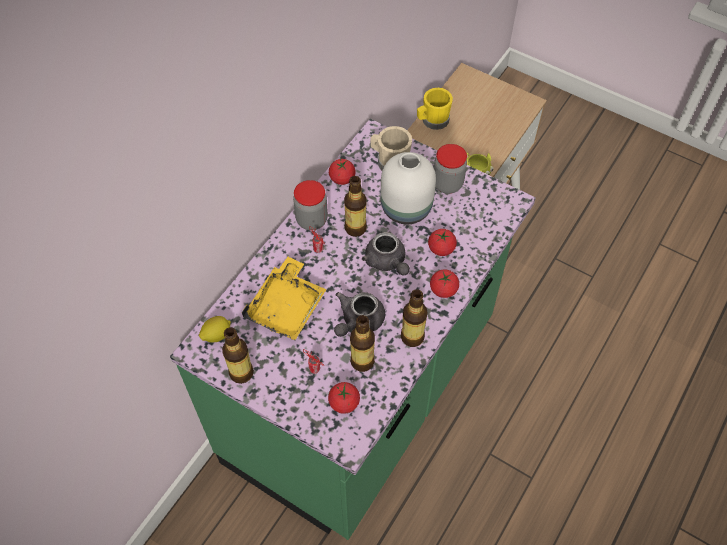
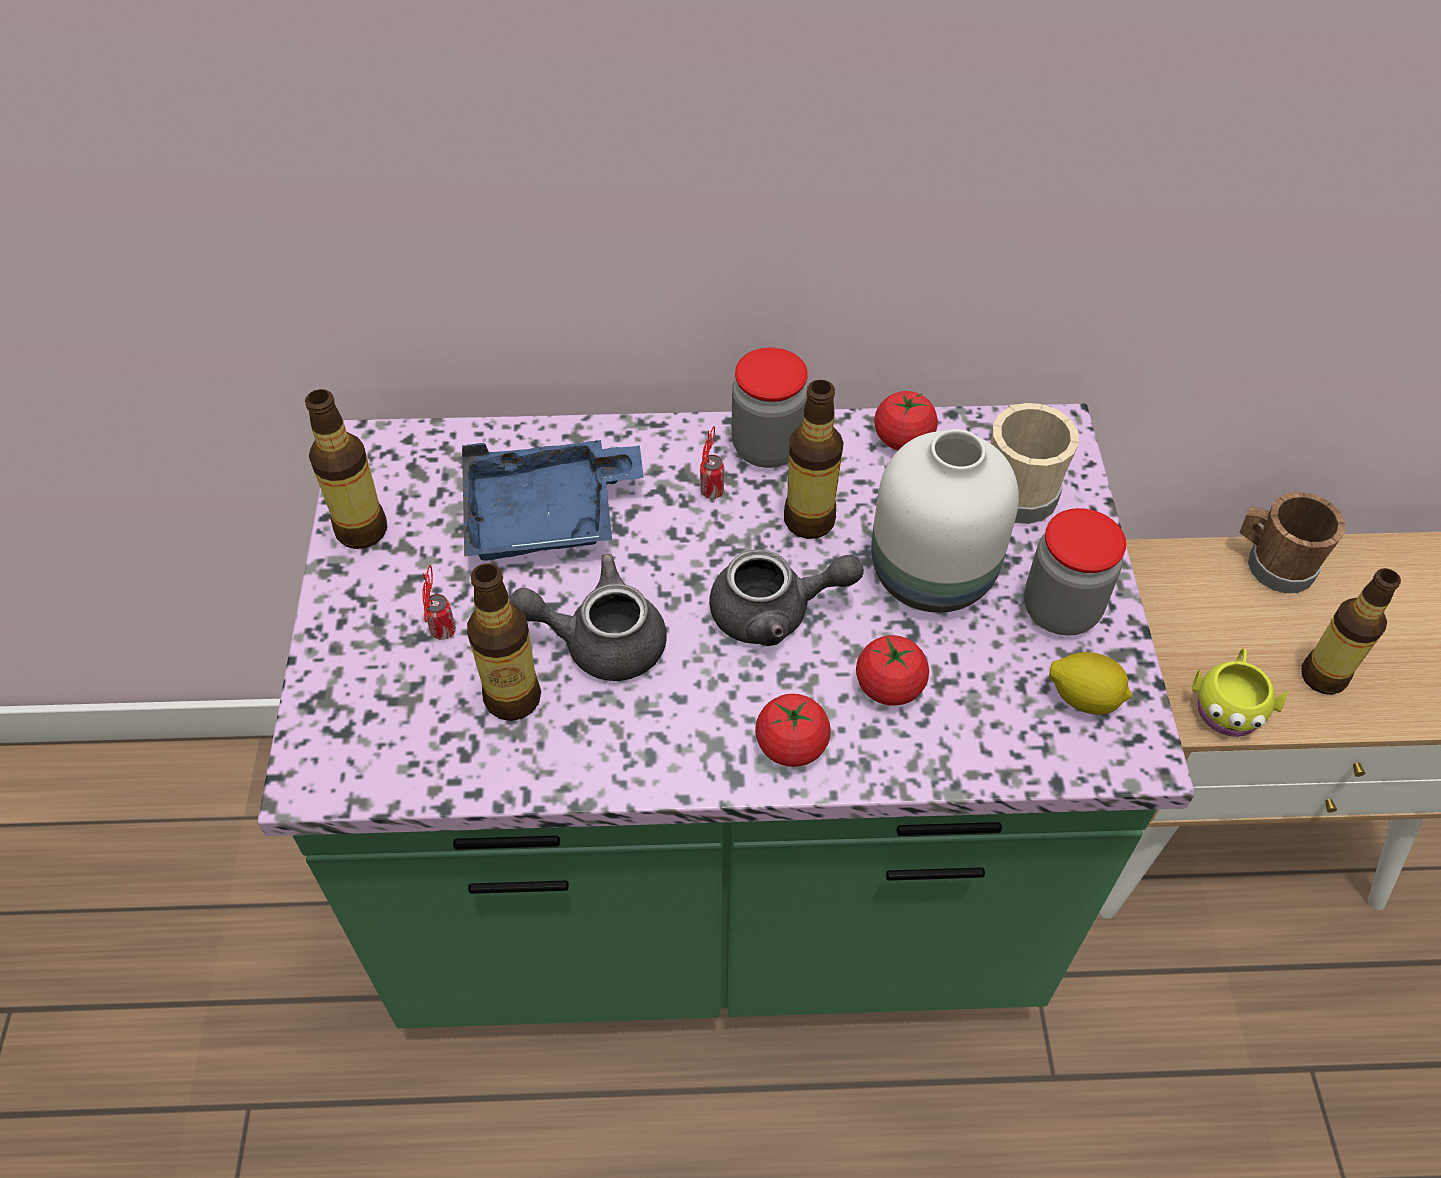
camera: 55 degrees right, 5 degrees down
(216, 335) = (416, 455): lemon -> lemon (1083, 698)
(287, 307) = (547, 517): yellow tray -> blue tray
(344, 403) = (399, 719): tomato -> none
(387, 262) = (775, 613): grey teapot -> grey teapot turned 120 degrees counterclockwise
(412, 337) = (631, 752): bottle -> bottle (1323, 676)
(432, 121) = (1272, 564): yellow mug -> brown mug

